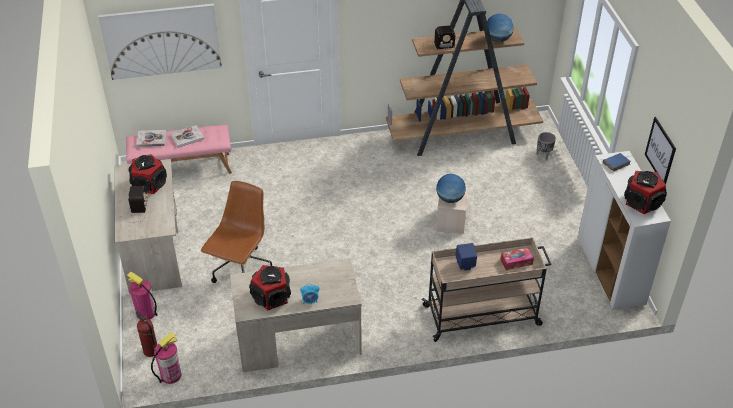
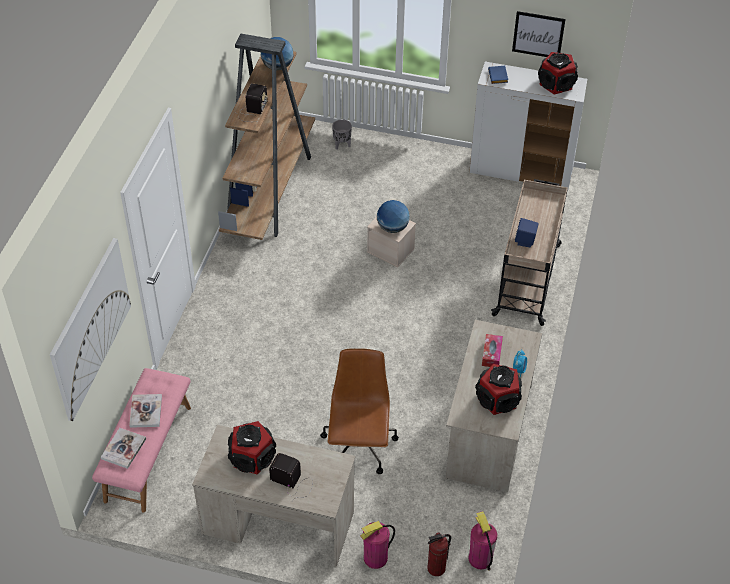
camera: 65 degrees left, 5 degrees up
(241, 270) = (359, 448): brown office chair -> brown office chair turned 45 degrees clockwise
(516, 262) = (540, 206): tissue box -> tissue box (491, 354)

